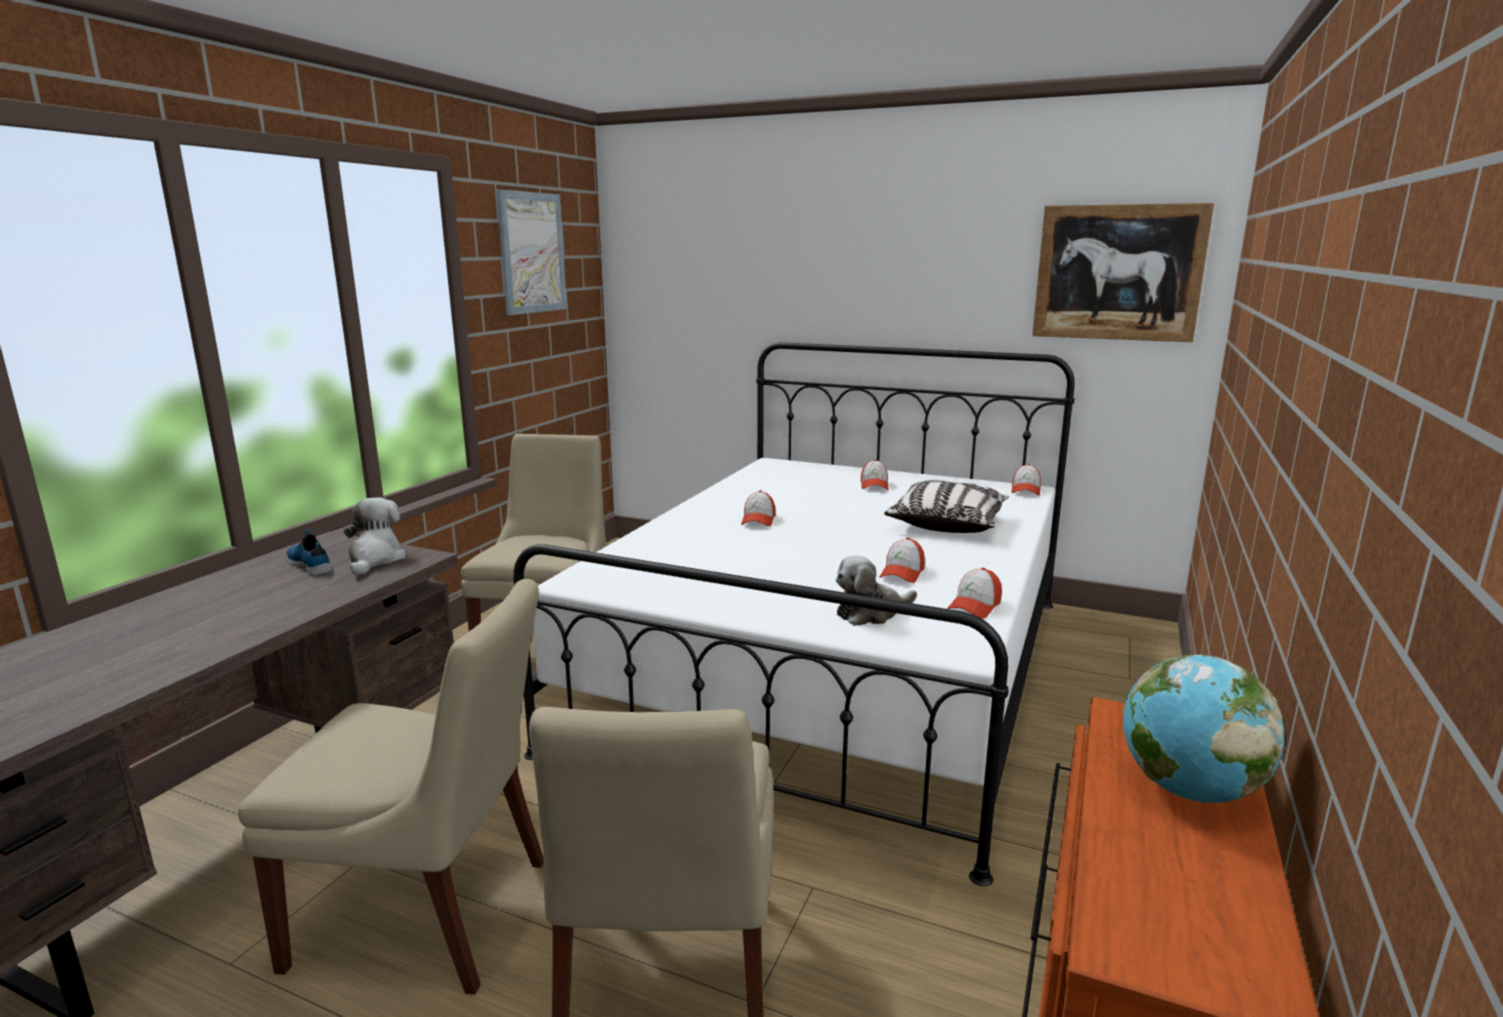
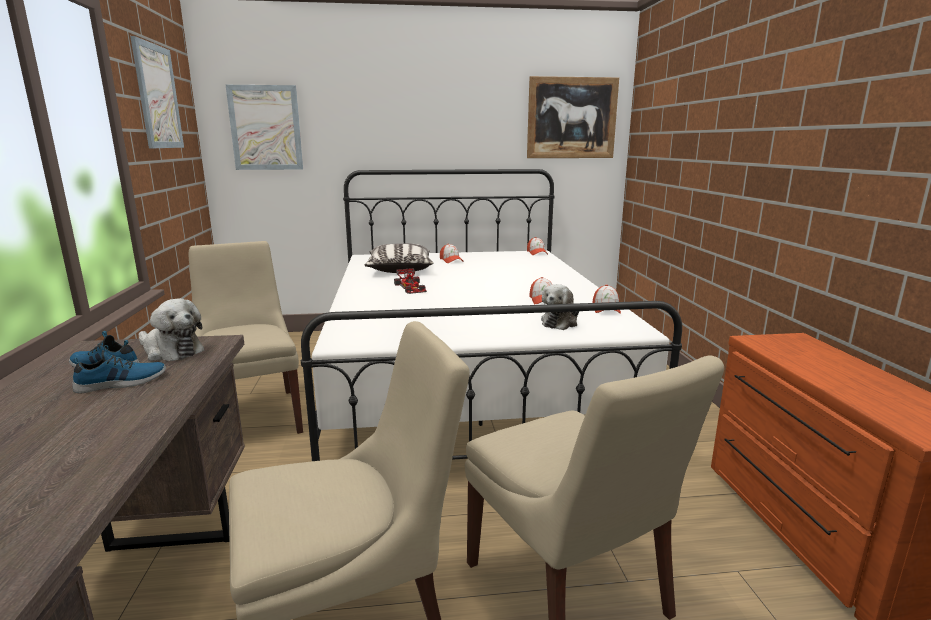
camera: 30 degrees left, 0 degrees up
(297, 585) = (121, 383): none -> shoe
(375, 559) = (171, 351): plush toy -> plush toy turned 150 degrees clockwise
(673, 282) = (265, 128): none -> picture
(758, 520) = (411, 287): cap -> toy car
(947, 524) = (524, 273): pillow -> pillow (399, 269)
(1188, 789) = (831, 363): globe -> none

